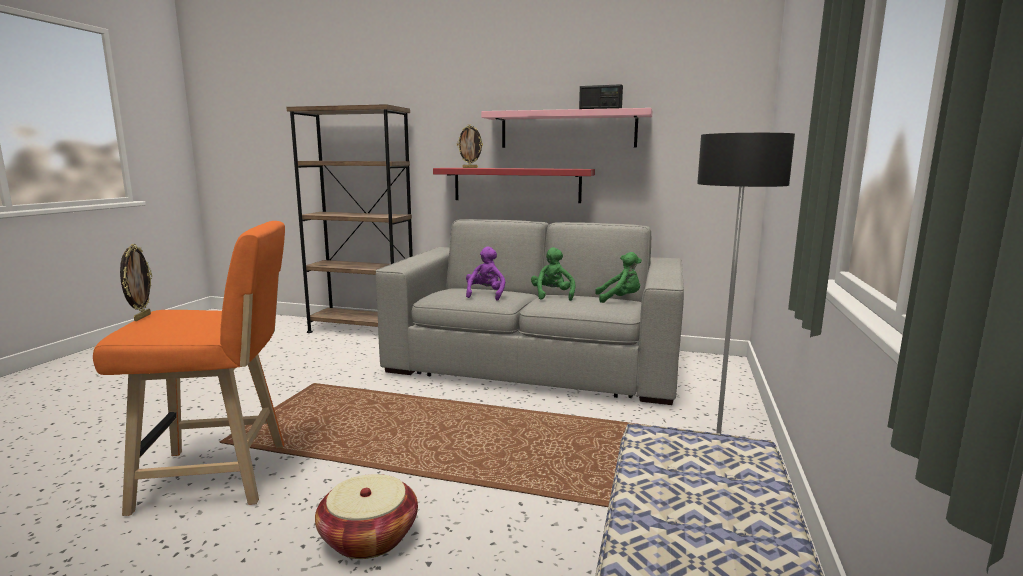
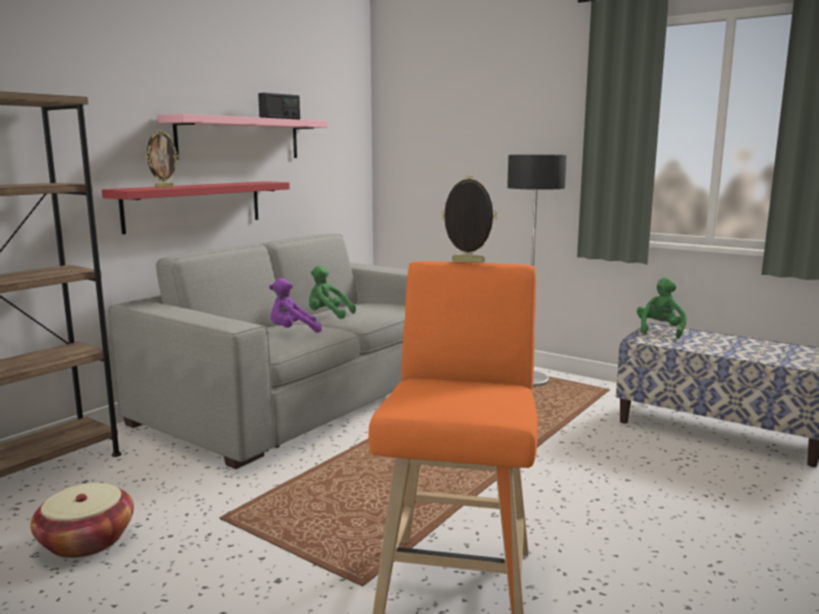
camera: 70 degrees left, 0 degrees up
(141, 317) = (440, 411): picture frame -> picture frame (467, 262)
(369, 537) = (593, 499): basket -> basket (86, 541)
(485, 295) = (293, 332): purple plush toy -> purple plush toy turned 45 degrees counterclockwise
(620, 299) = (364, 303): green plush toy -> green plush toy (660, 331)

